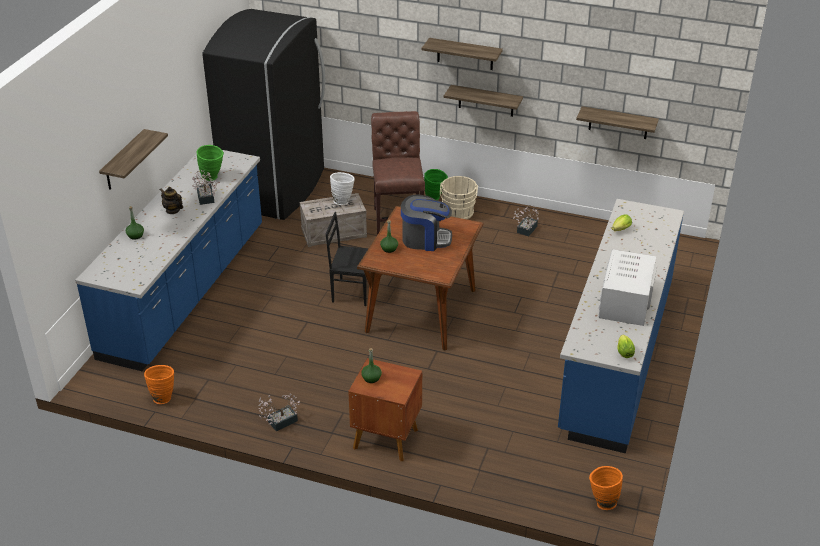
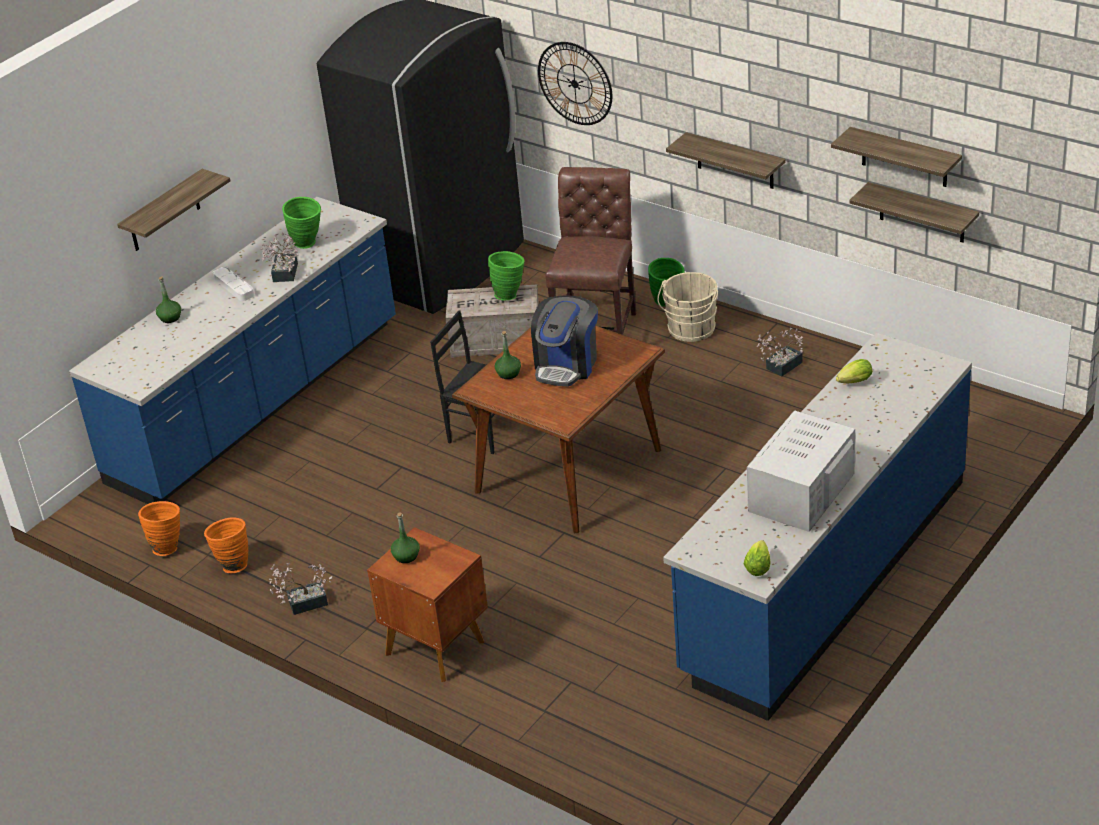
camera: 20 degrees right, 0 degrees up
(173, 210) = (234, 287): teapot -> white tray
(343, 201) = (509, 294): white vase -> green vase
(369, 58) = (575, 83): none -> wall clock
(425, 239) = (566, 365): coffee machine -> coffee machine turned 90 degrees clockwise
(465, 54) = (702, 88): shelf -> shelf (904, 157)
(602, 502) = (698, 784): orange vase -> orange vase (232, 564)

